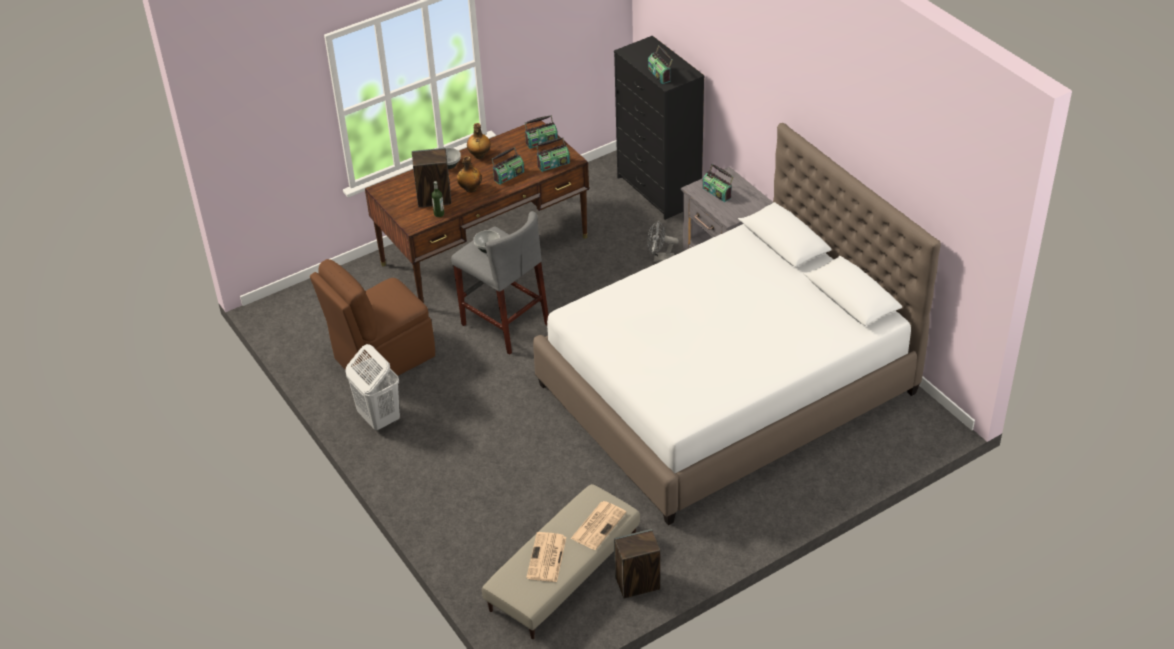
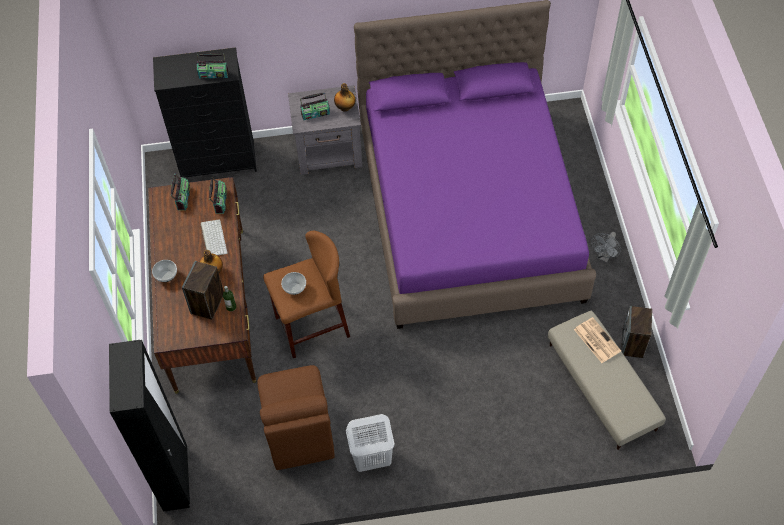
camera: 65 degrees left, 15 degrees up
(295, 299) = (176, 479): none -> black wardrobe
(479, 155) = (169, 249): bottle -> bottle (345, 108)
(505, 324) = (311, 326): grey stool -> brown stool
(508, 175) = (213, 238): radio -> keyboard
(547, 558) = (614, 385): newspaper -> none
(660, 259) = (301, 193): grey fan -> grey fan (604, 256)
(727, 389) = (469, 211): white bed -> purple bed

